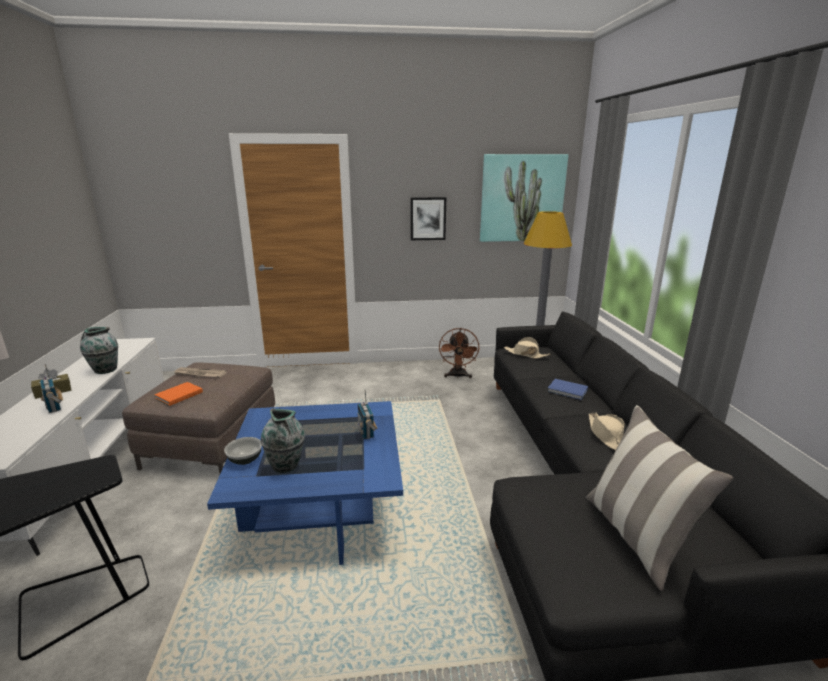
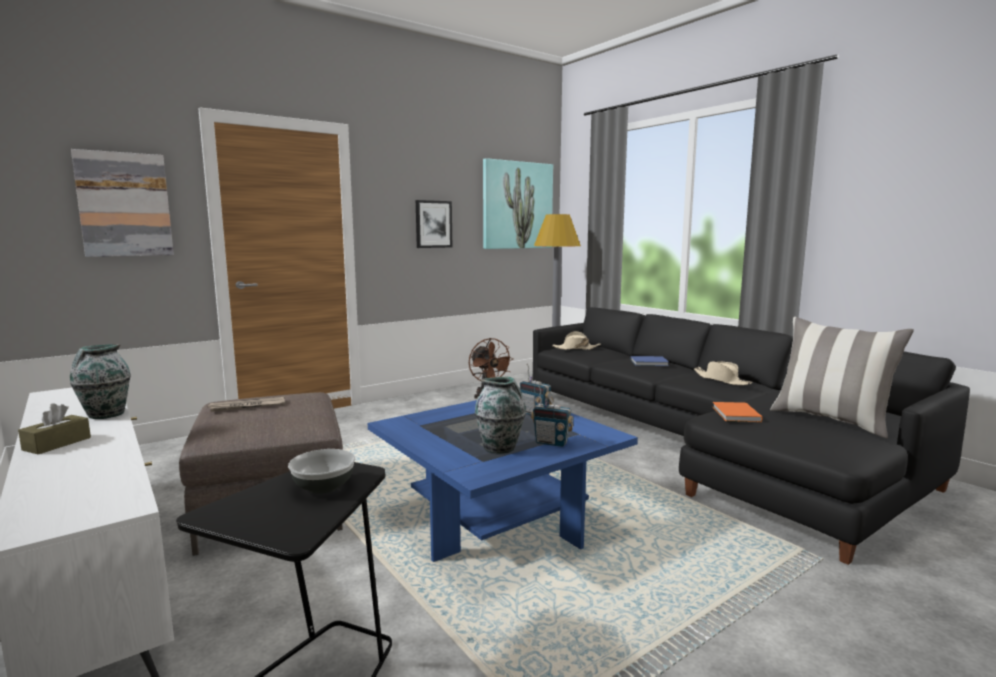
camera: 30 degrees left, 10 degrees down
(55, 408) = (102, 454): radio -> radio (551, 443)
(178, 395) = (256, 425): orange book -> orange book (735, 414)
(183, 210) = (124, 205): none -> picture
(245, 460) = (447, 454): bowl -> bowl (324, 486)

